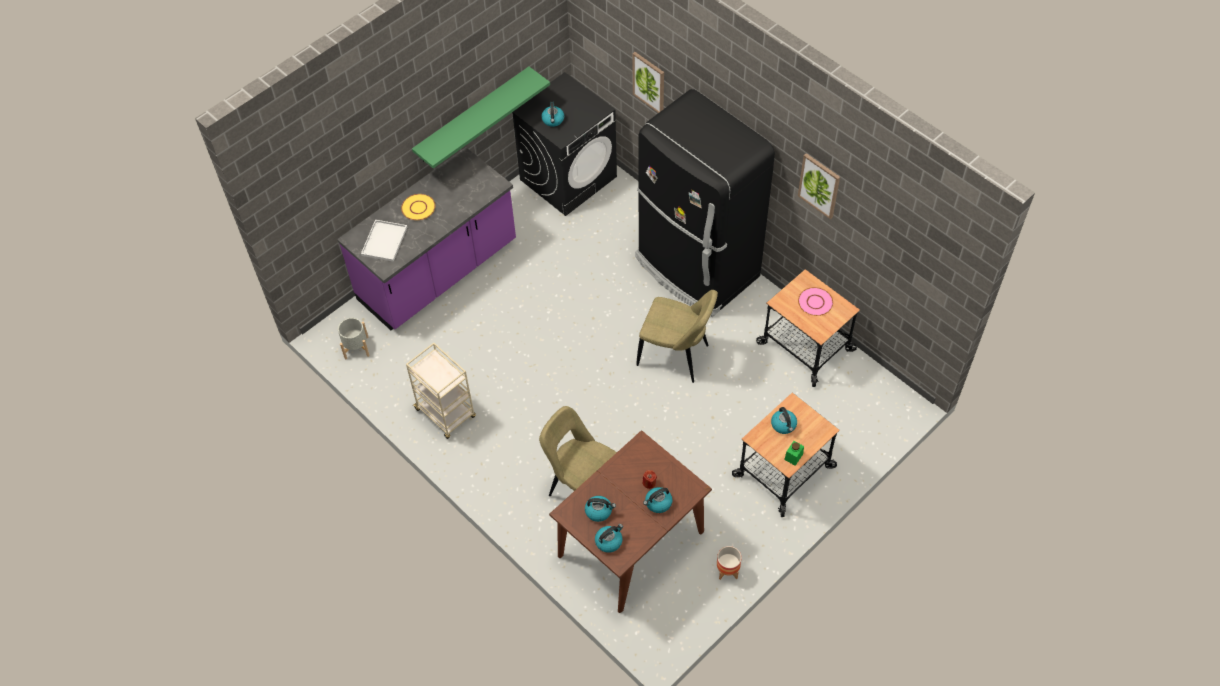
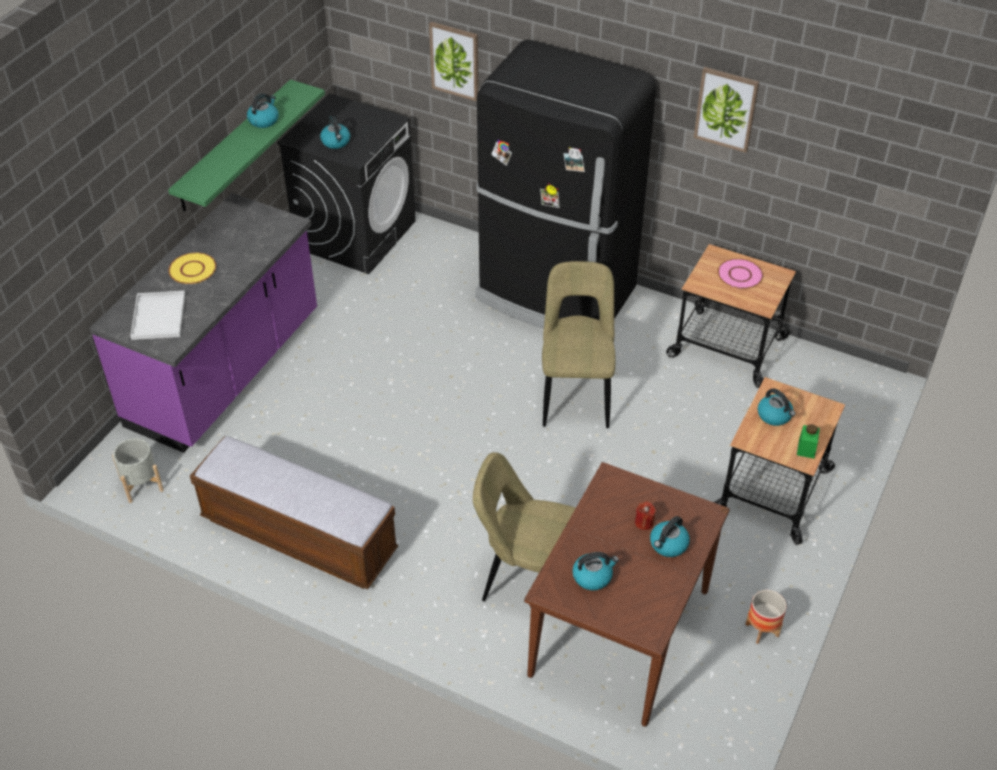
camera: 20 degrees left, 10 degrees down
(446, 414) = (299, 535): beige cart -> bench
(609, 541) = (625, 612): kettle -> kettle (264, 120)
(676, 356) = (575, 394): beige chair -> beige chair turned 90 degrees counterclockwise

